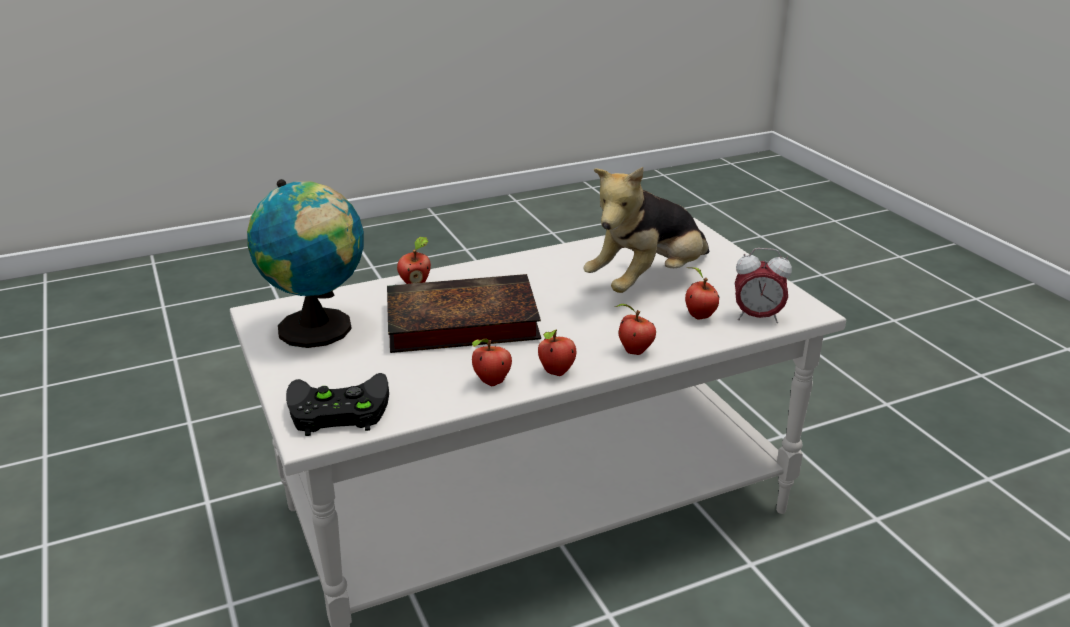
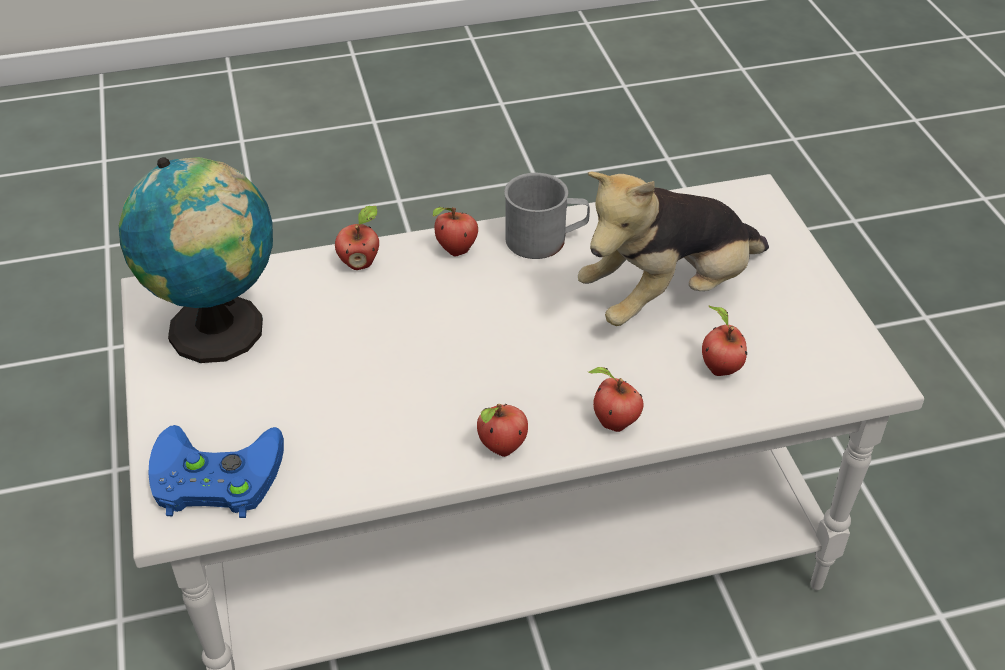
camera: 10 degrees right, 15 degrees up
(335, 411) = (211, 478): black game controller -> blue game controller
(458, 323) = (397, 342): book -> none
(491, 382) = (414, 455): apple -> apple (455, 251)
(549, 261) = (546, 239): none -> grey mug
(757, 317) = (799, 381): alarm clock -> none

